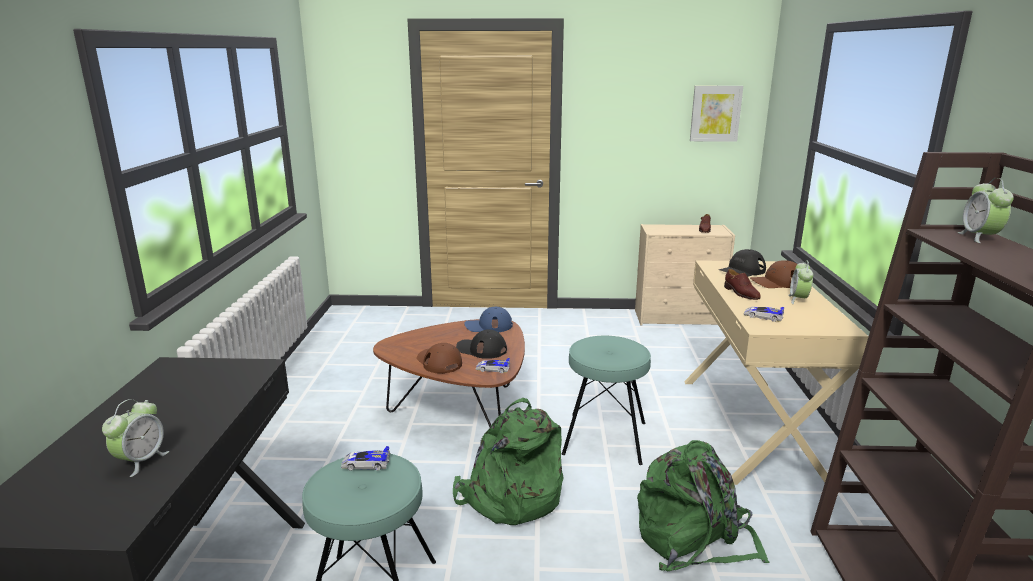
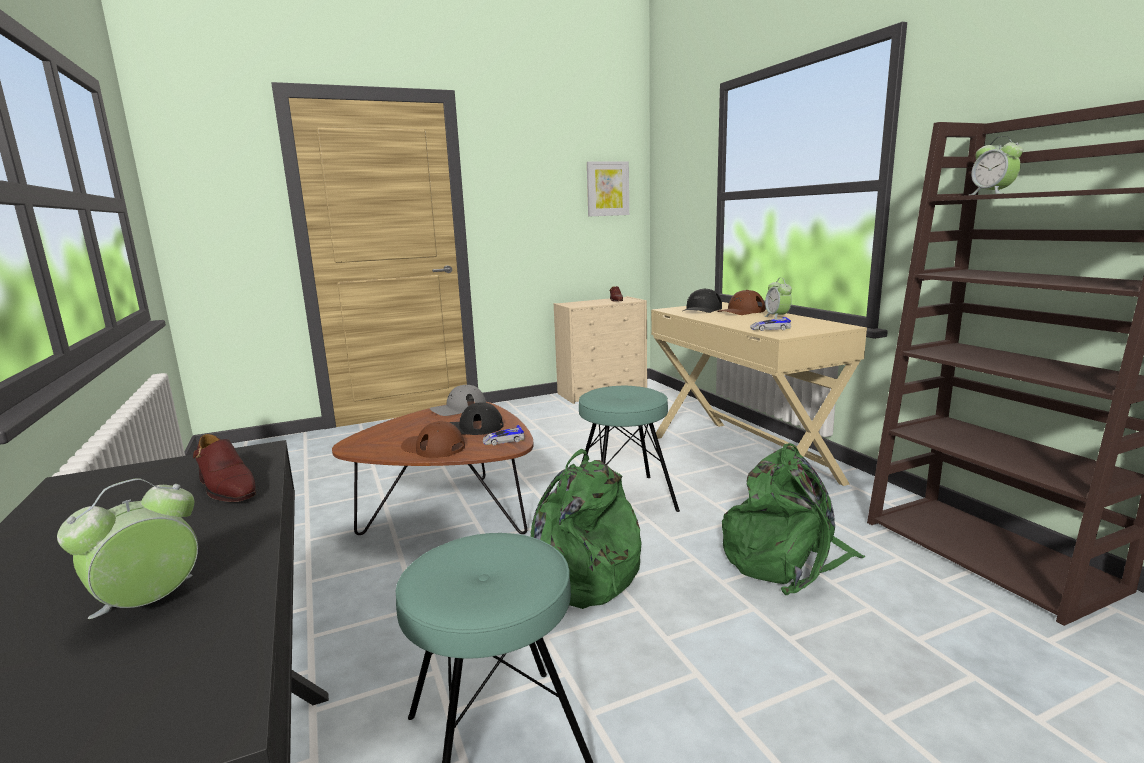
camera: 25 degrees left, 5 degrees down
(141, 461) = (150, 604): alarm clock -> alarm clock turned 135 degrees counterclockwise
(365, 463) = (467, 550): toy car -> none
(488, 326) = (458, 408): blue cap -> grey cap
(741, 293) = (726, 320): brown shoe -> brown shoe (226, 488)

